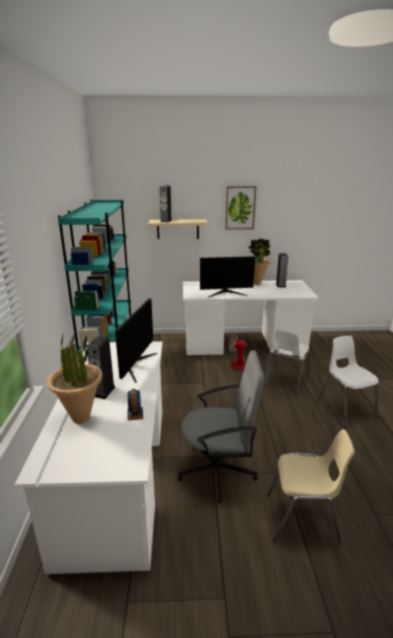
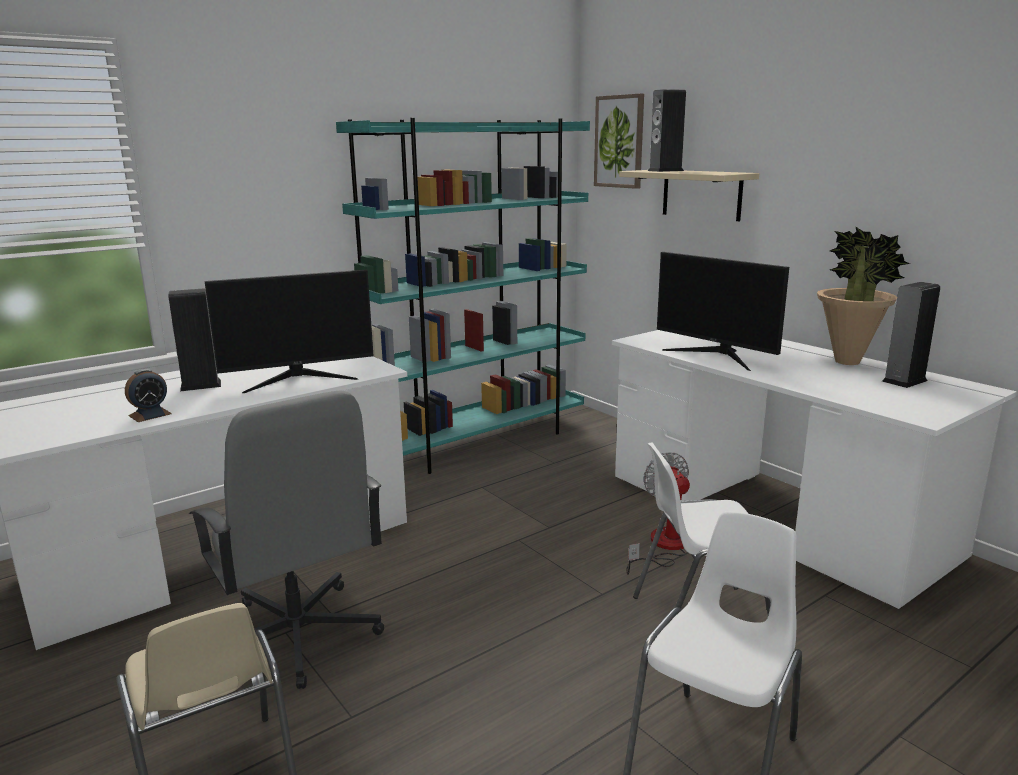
camera: 55 degrees right, 5 degrees down
(81, 418) = (120, 394): potted plant -> none
(240, 208) = (843, 144): picture -> picture (619, 141)

